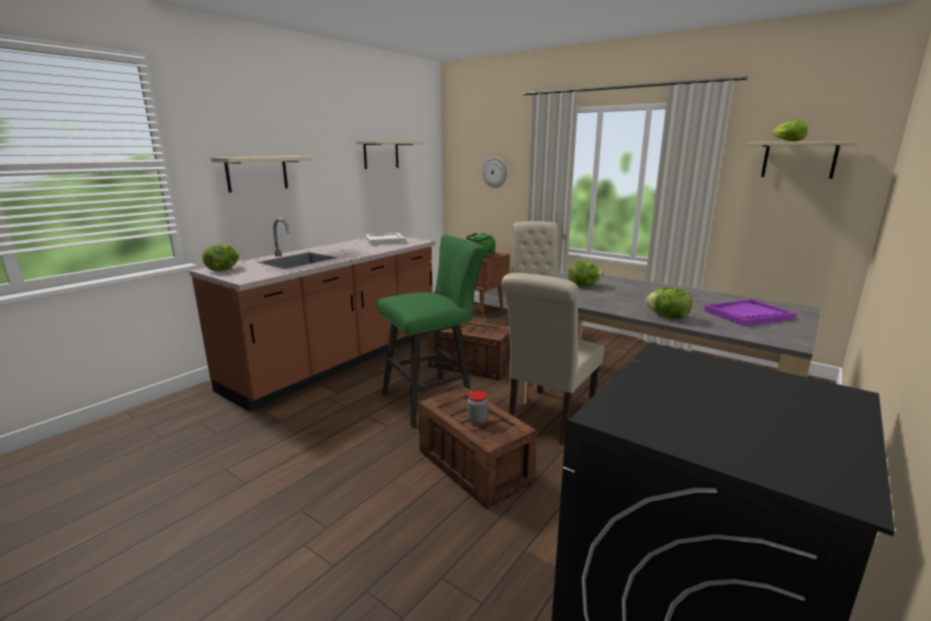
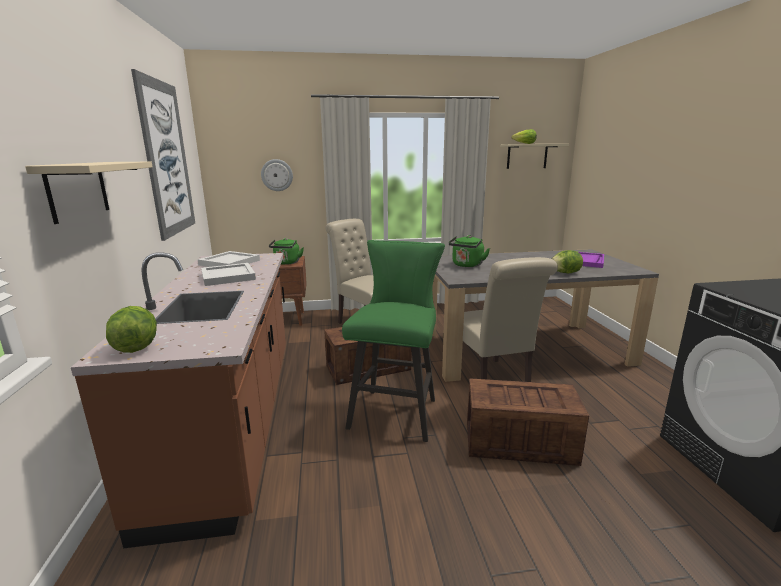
camera: 45 degrees left, 0 degrees up
(357, 248) = (229, 276): none -> white tray
(381, 155) = (167, 159): beige shelf -> picture
(477, 420) = (534, 398): jar -> none
(583, 285) = (467, 265): lettuce -> green kettle

